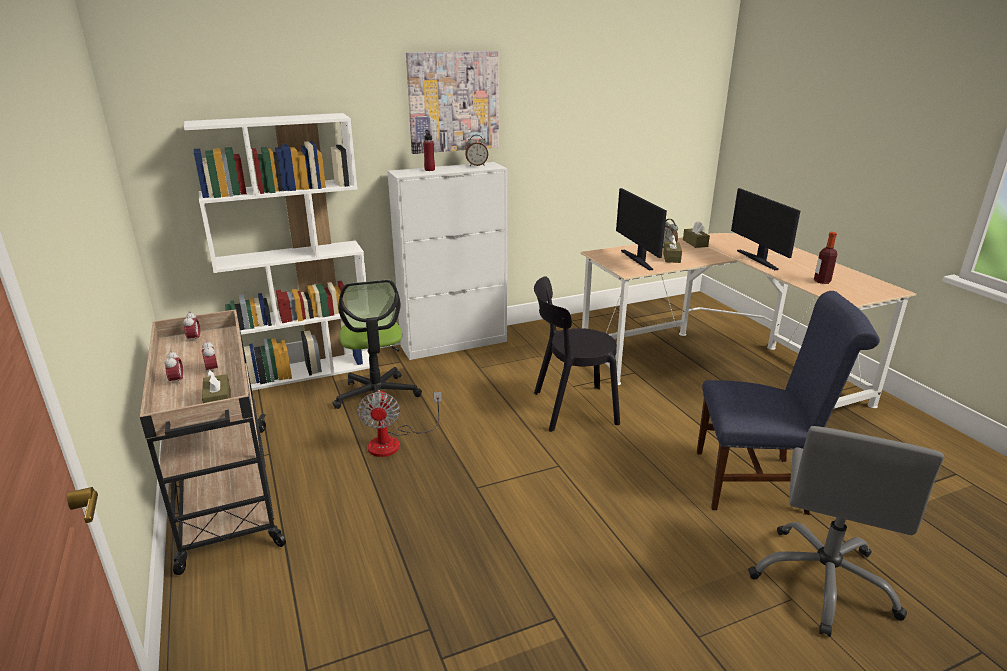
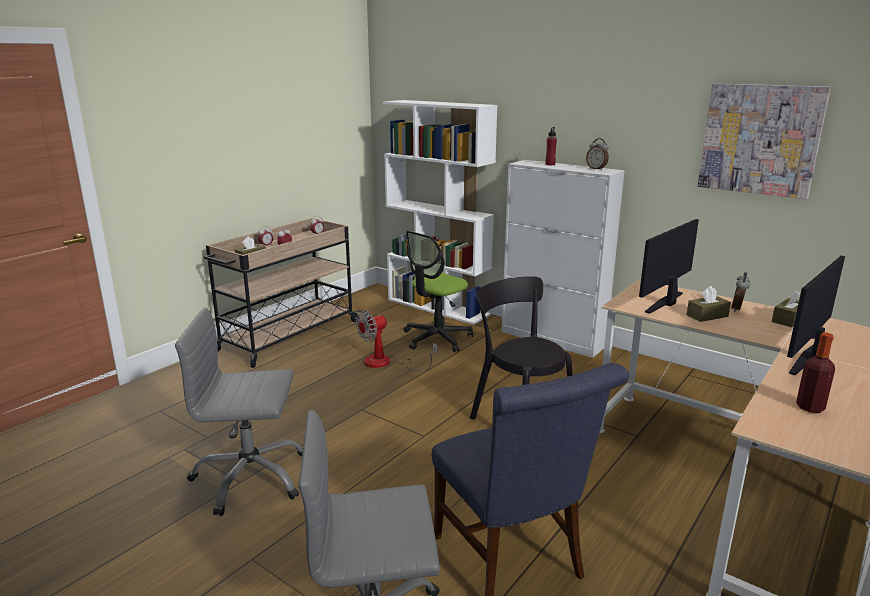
camera: 60 degrees right, 5 degrees down
(453, 102) = (593, 105): picture -> picture (760, 139)
(551, 606) = (251, 477): none -> grey office chair

